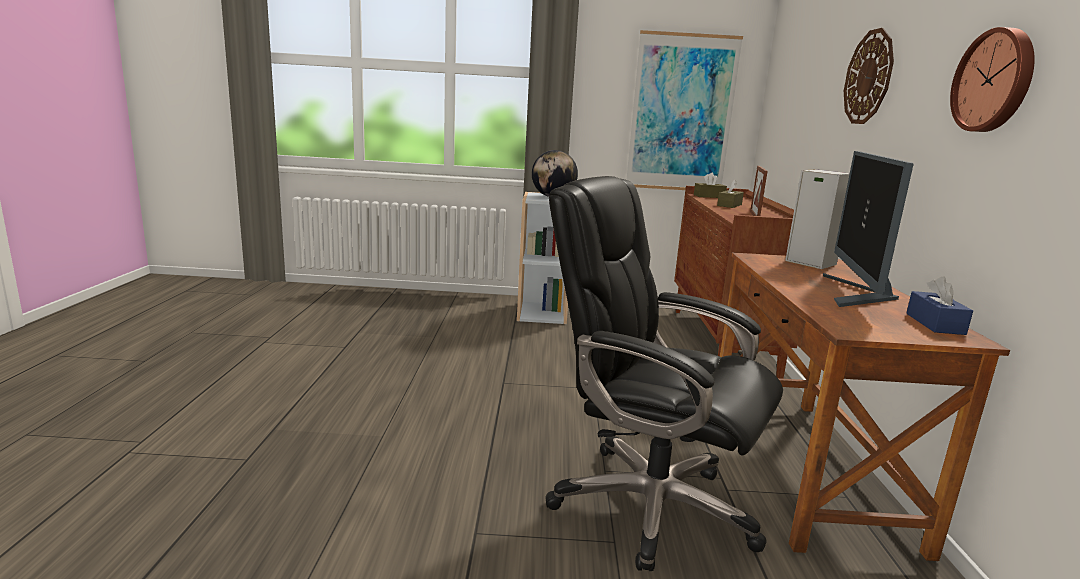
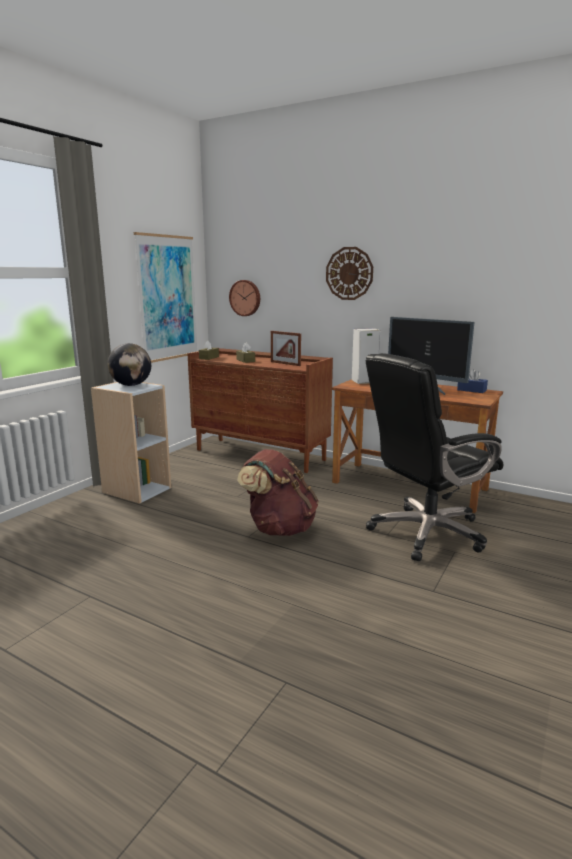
camera: 60 degrees left, 0 degrees up
(539, 394) = (279, 528): none -> brown backpack
(995, 81) = (457, 280): wall clock -> wall clock (245, 298)

